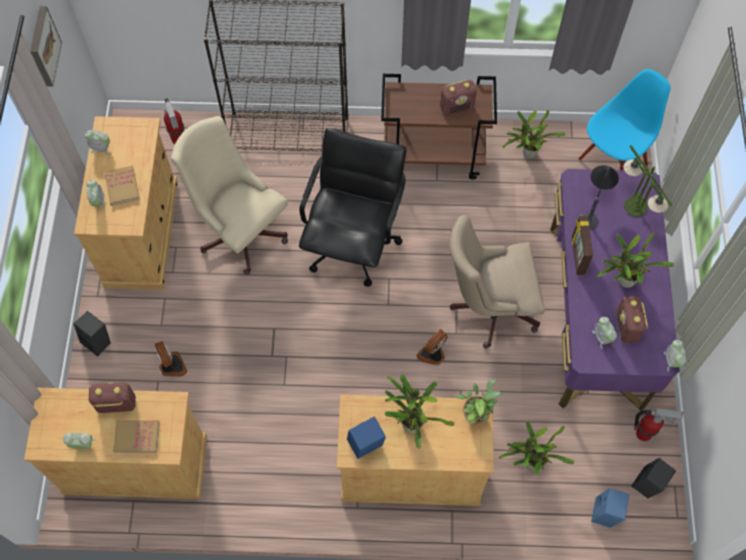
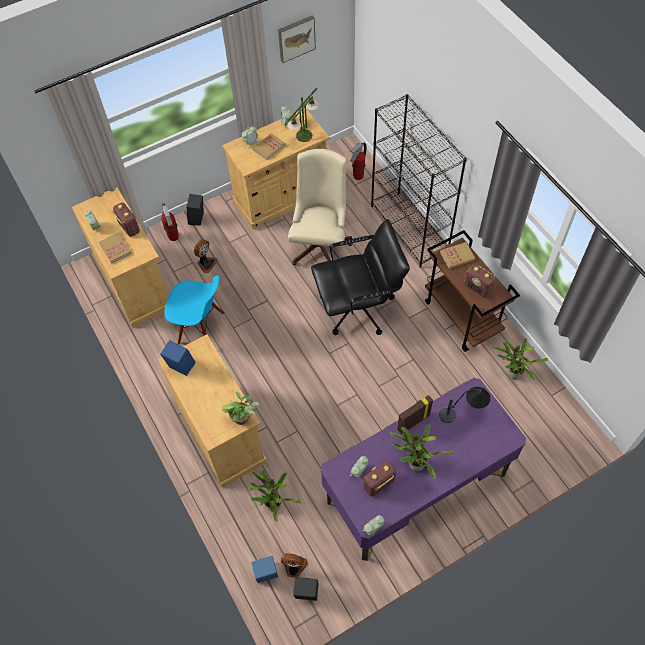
camera: 60 degrees right, 5 degrees down
(406, 100) = (457, 256): none -> book
(411, 422) = (212, 383): potted plant -> none
(432, 354) = (311, 399): fan -> fan (294, 567)
(489, 307) = (371, 414): beige office chair -> none
(612, 161) = (554, 433): blue chair -> blue chair (201, 329)
(635, 206) = (484, 440): table lamp -> table lamp (304, 135)
(644, 434) = (344, 571): fire extinguisher -> fire extinguisher (173, 237)

